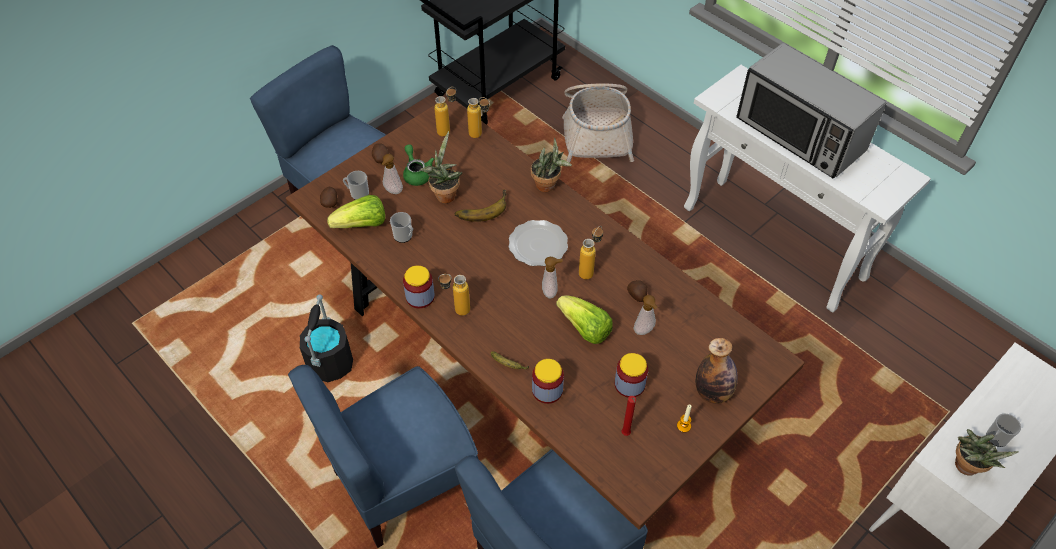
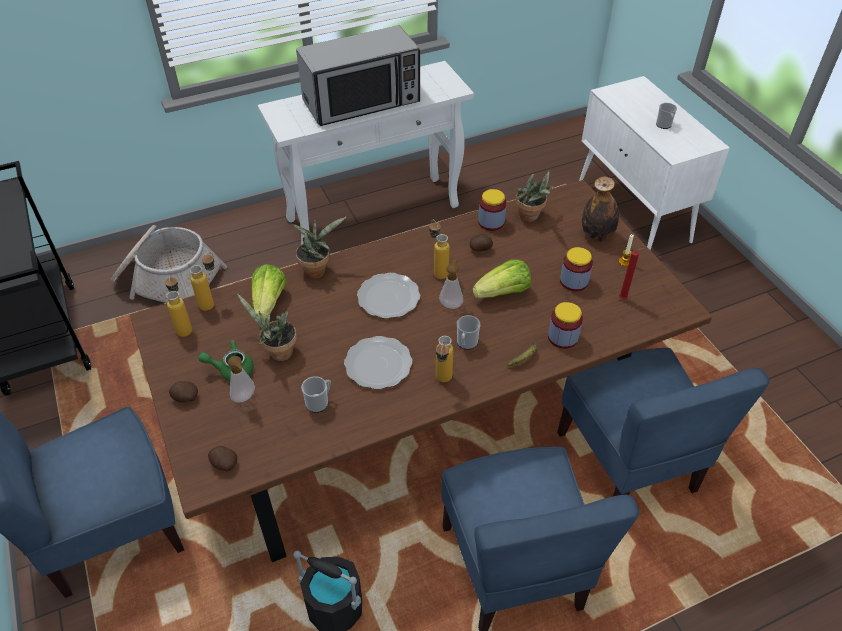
camera: 70 degrees left, 5 degrees down
(357, 193) = (227, 433): mug -> mug (466, 343)
(362, 225) = (279, 439): lettuce -> lettuce (269, 303)
(420, 297) = (411, 408): jar -> jar (491, 222)
(459, 261) = (379, 363): none -> plate
(481, 207) = (315, 327): banana -> none
(644, 331) = (521, 256): soap dispenser -> none
(965, 468) = (684, 146): potted plant -> potted plant (531, 217)

